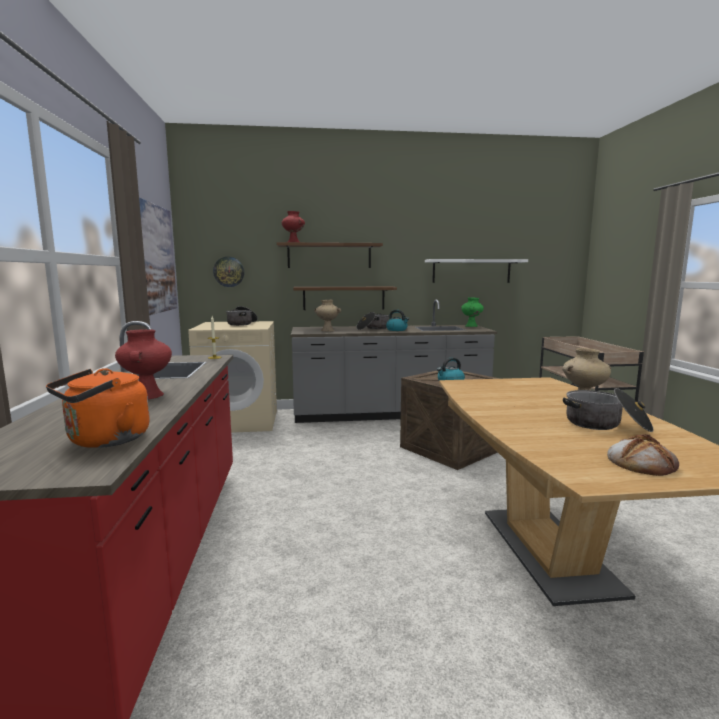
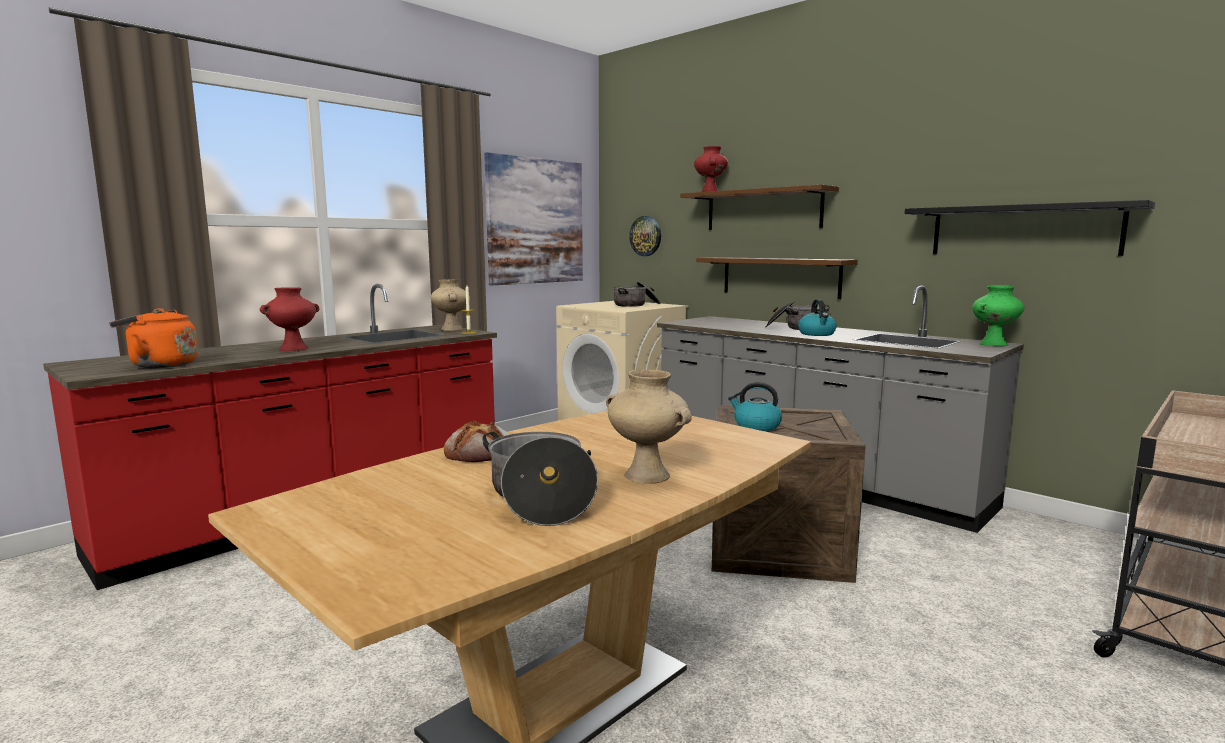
camera: 50 degrees right, 0 degrees up
(327, 330) = (719, 324): beige vase -> beige vase (451, 329)
(471, 271) = (1023, 230): white shelf -> black shelf
(641, 462) = (362, 530): bread -> bread (480, 451)

